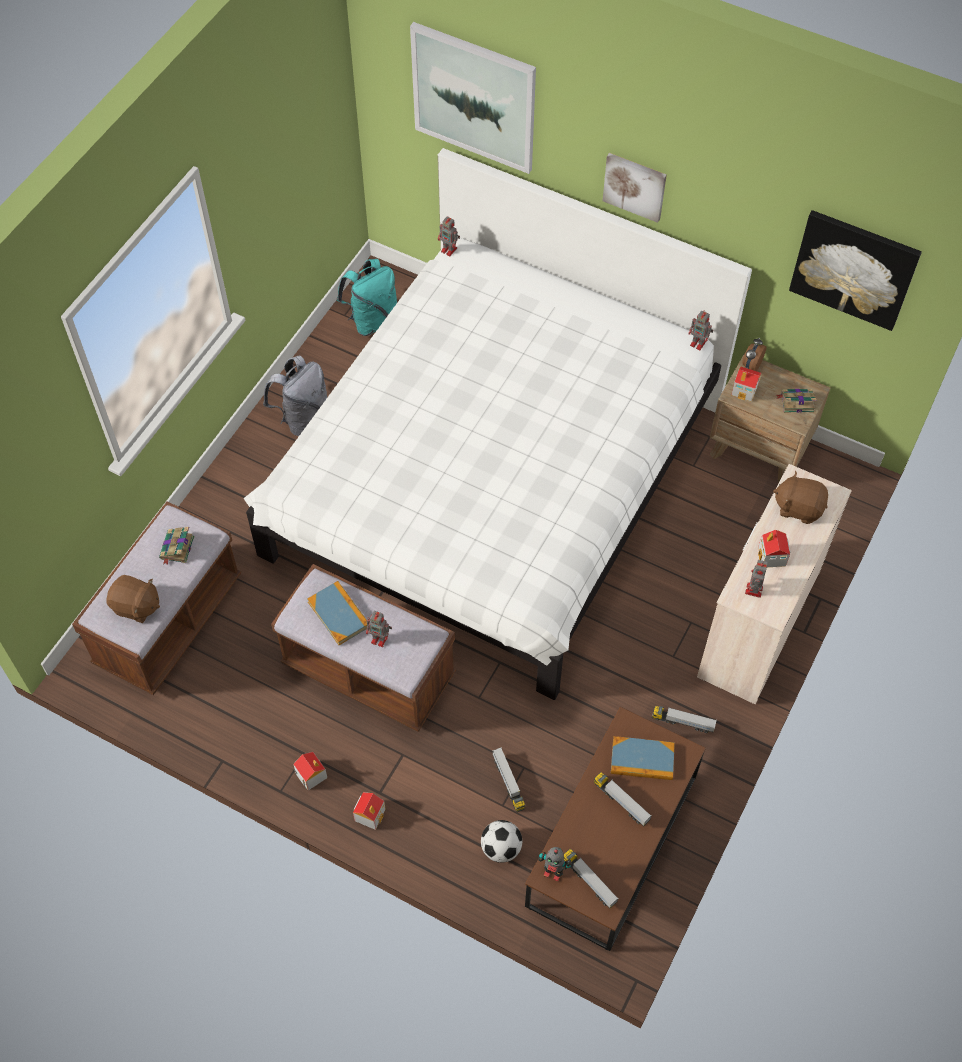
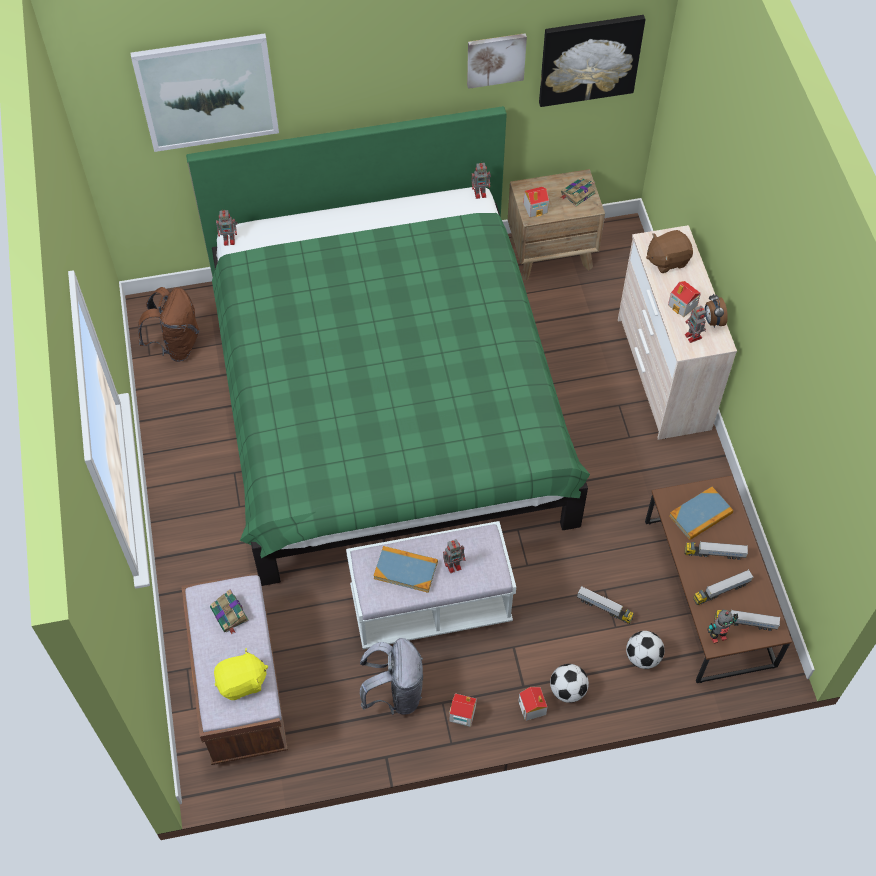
camera: 40 degrees left, 0 degrees up
(136, 606) = (242, 682): brown plush toy -> yellow plush toy
(303, 418) = (193, 456): grey backpack -> grey backpack (395, 692)
(369, 671) = (430, 606): brown bench -> white bench
(372, 320) = (176, 344): turquoise backpack -> brown backpack
(412, 824) = (567, 690): none -> football
(493, 480) = (386, 402): white bed -> green bed
(635, 186) = (381, 91): picture -> picture (495, 59)
(683, 722) = (678, 477): toy truck -> toy truck (721, 591)
(751, 365) = (523, 188): alarm clock -> alarm clock (712, 321)

